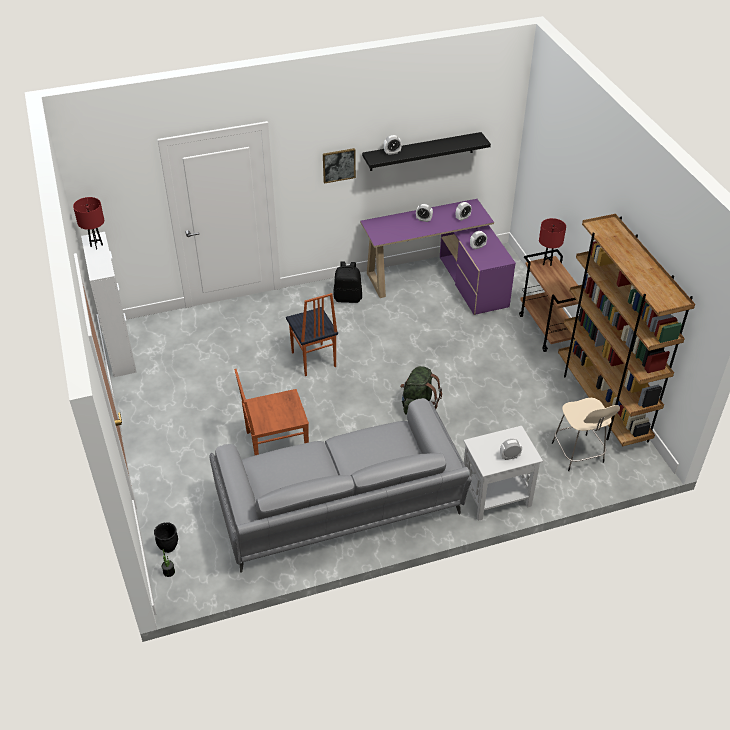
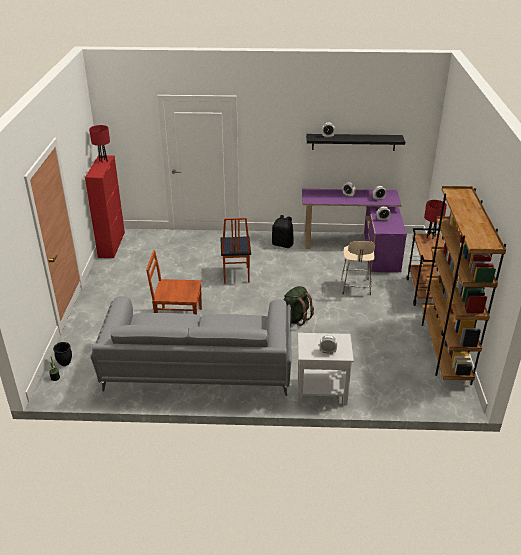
camera: 20 degrees right, 10 degrees down
(120, 351) = (112, 244): white cabinet -> red cabinet
(339, 165) = (288, 140): picture -> none
(578, 454) = (406, 379): beige stool -> beige stool (355, 287)

